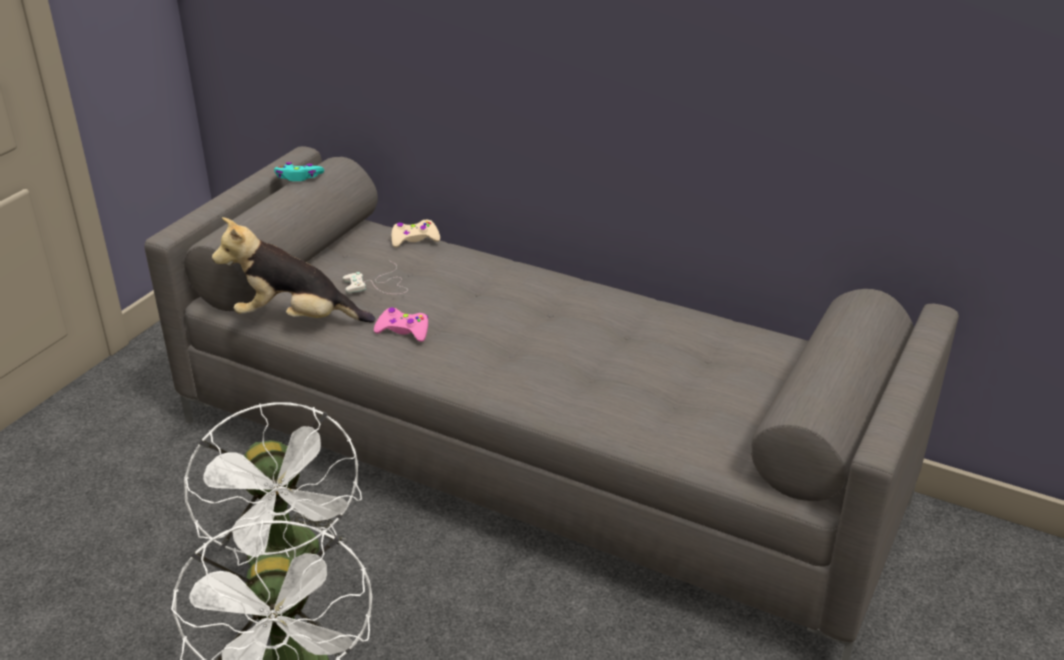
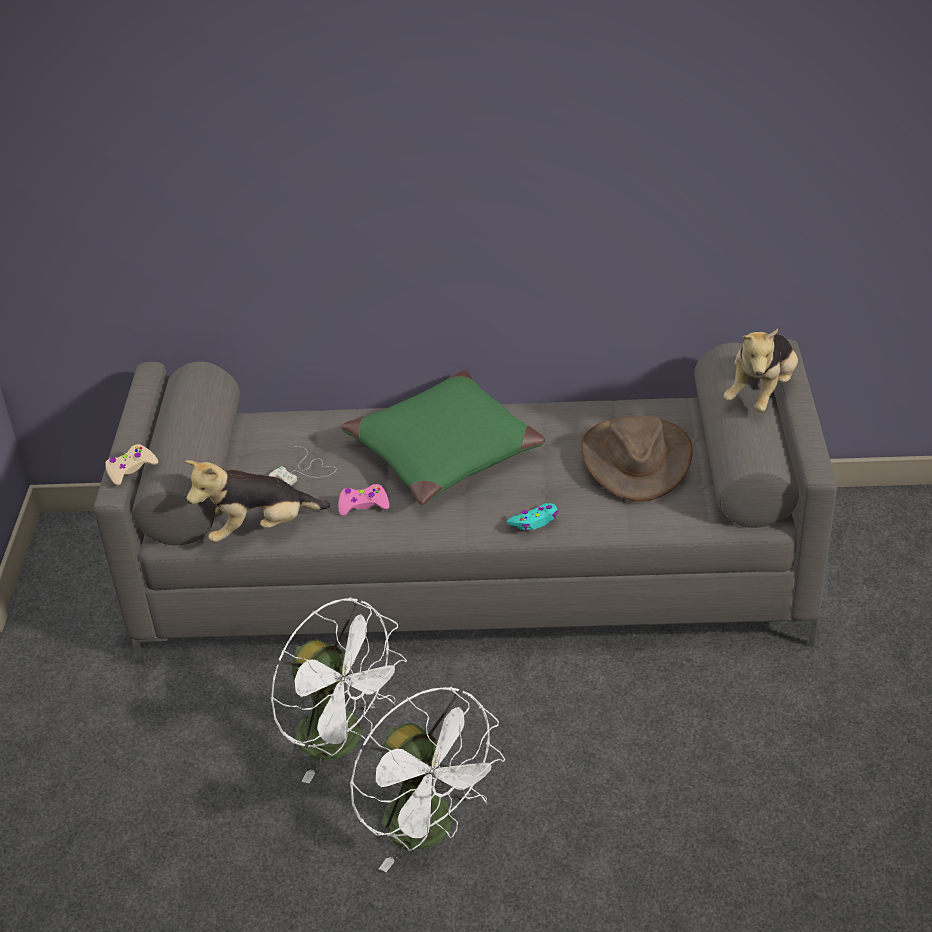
camera: 25 degrees left, 5 degrees up
(299, 177) = (178, 396): turquoise game controller -> turquoise game controller (534, 521)
(414, 239) = (294, 418): beige game controller -> beige game controller (130, 469)
(522, 312) = (445, 453): none -> green pillow
(707, 380) = (635, 459): none -> brown hat
(873, 349) = (762, 393): none -> plush toy

